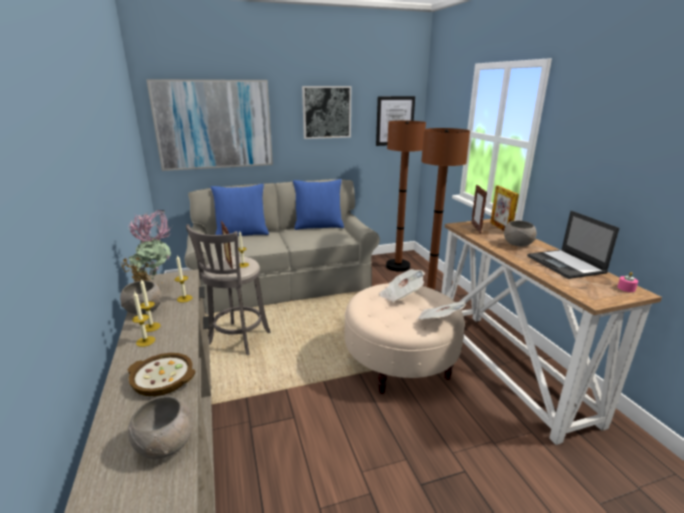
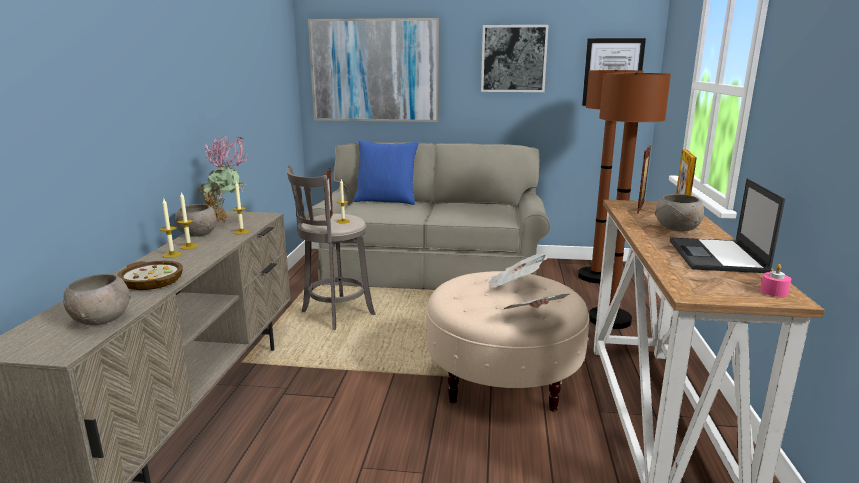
camera: 25 degrees right, 5 degrees down
(318, 226) = (483, 203): blue pillow -> none

